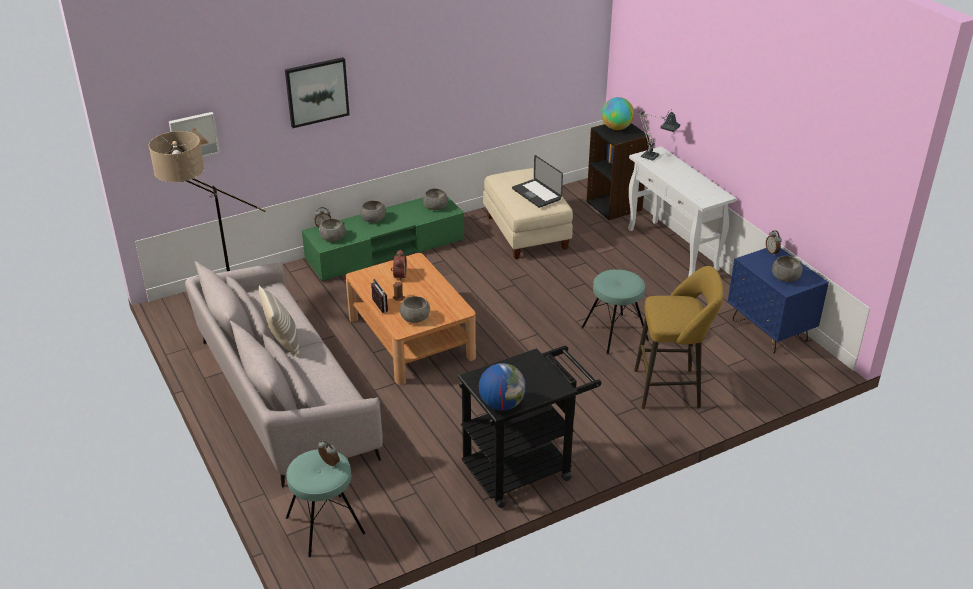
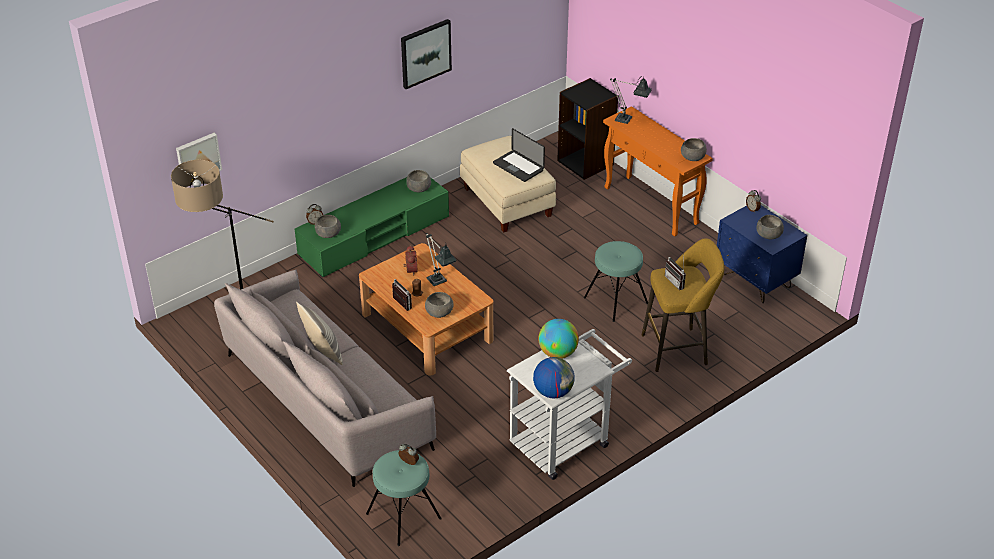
camera: 10 degrees left, 5 degrees up
(317, 92) = (306, 97): picture -> picture (425, 53)
(373, 219) = (361, 208): grey bowl -> grey bowl (692, 157)
(424, 290) = (439, 283): none -> table lamp
(525, 467) = (565, 440): black cart -> white cart
(616, 128) = (584, 90): globe -> globe (558, 353)
(671, 309) = (677, 281): none -> radio
(673, 250) = (651, 206): white console table -> orange console table

